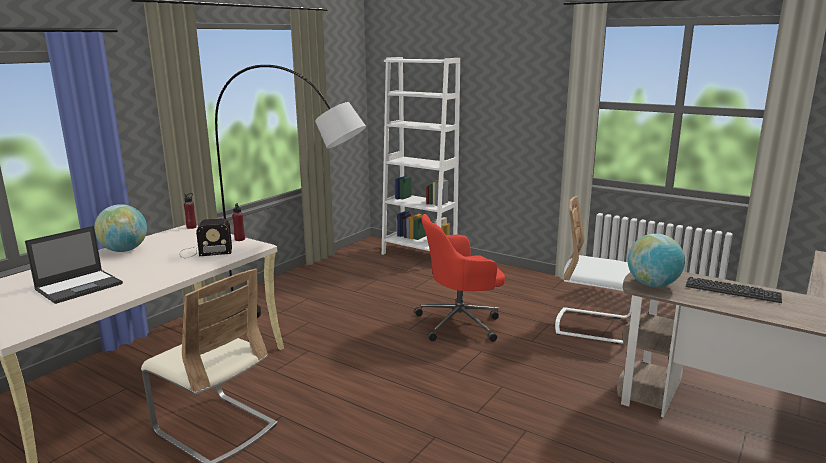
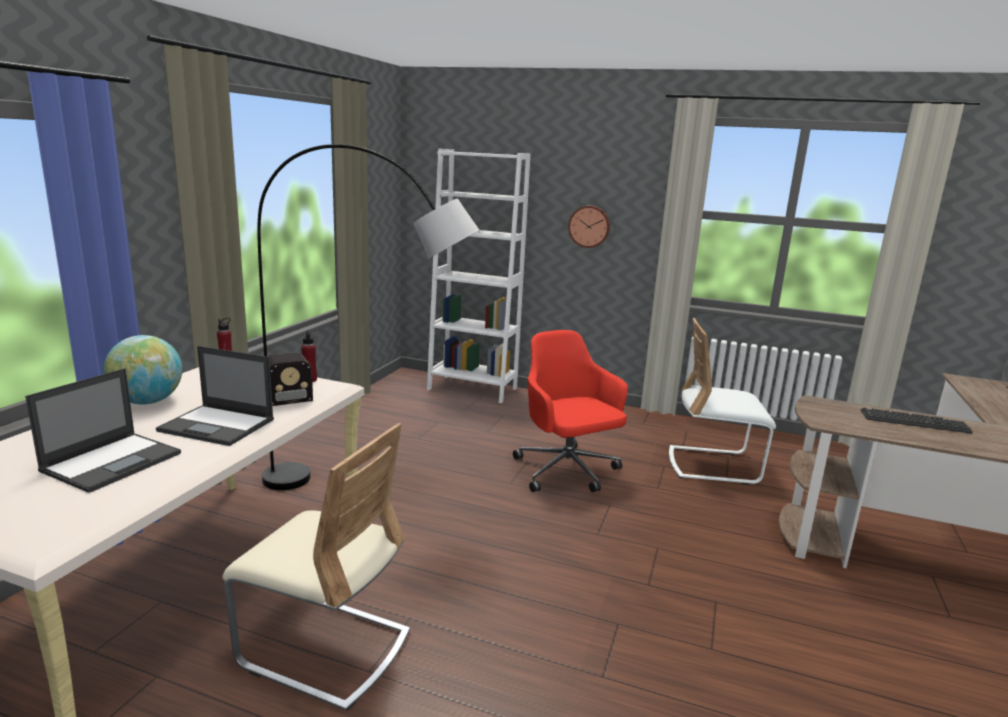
camera: 15 degrees left, 0 degrees up
(157, 267) = (218, 425): none -> laptop
(460, 323) = (567, 471): red office chair -> red office chair turned 90 degrees clockwise
(509, 117) = (589, 226): none -> wall clock
(652, 285) = (832, 419): globe -> none

